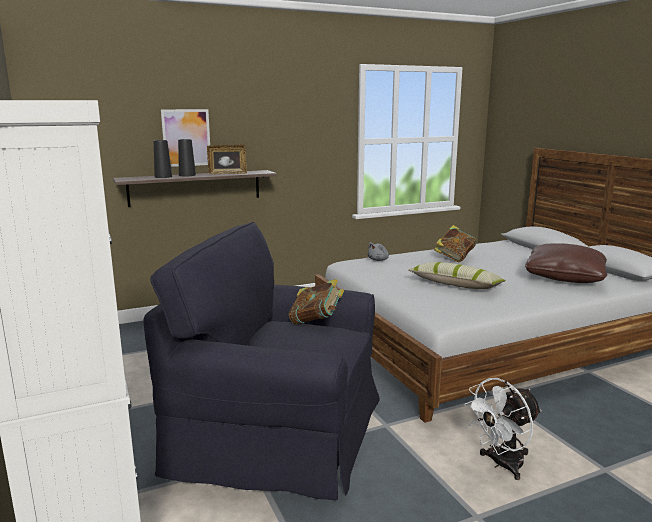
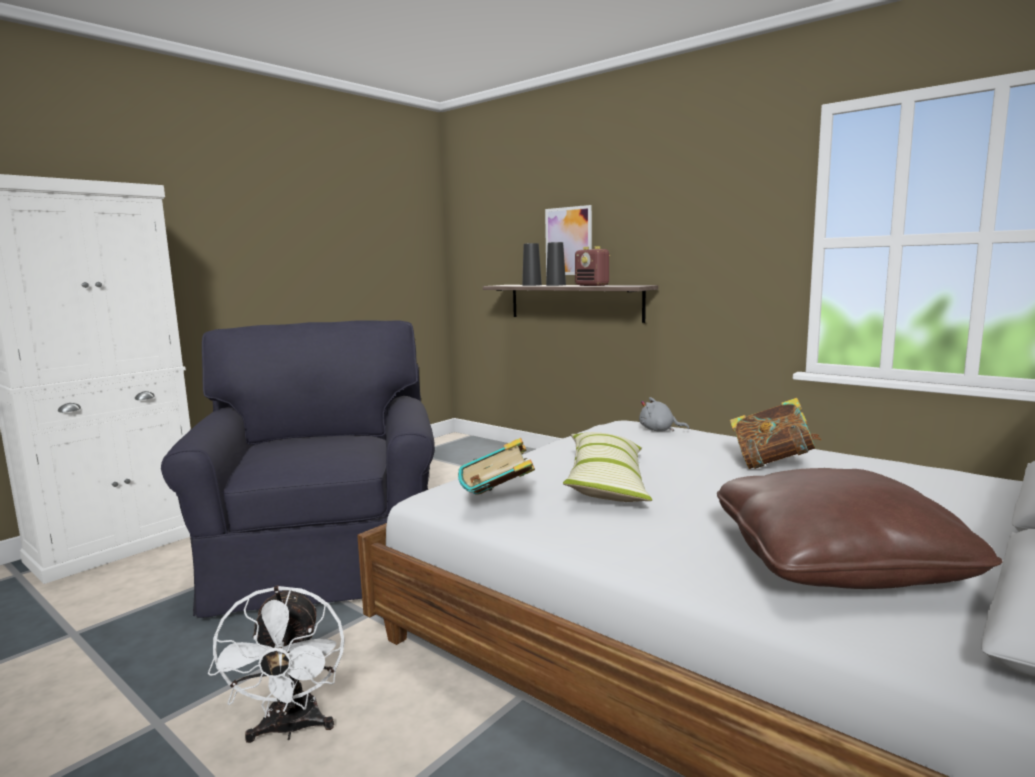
camera: 65 degrees right, 5 degrees down
(227, 173) = (592, 285): picture frame -> radio
(316, 322) = (367, 445): book -> book (499, 502)
(501, 464) = (291, 729): white fan -> white fan turned 135 degrees counterclockwise

